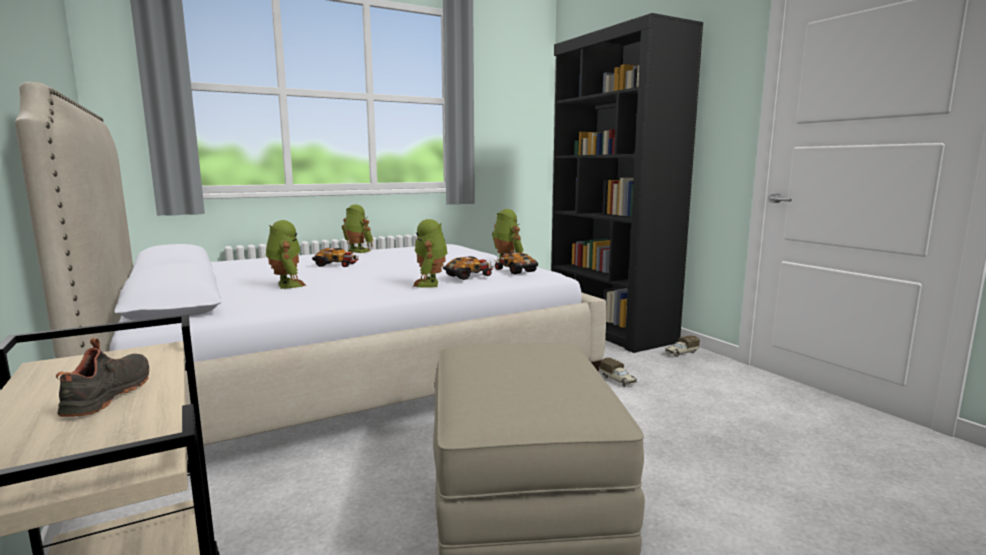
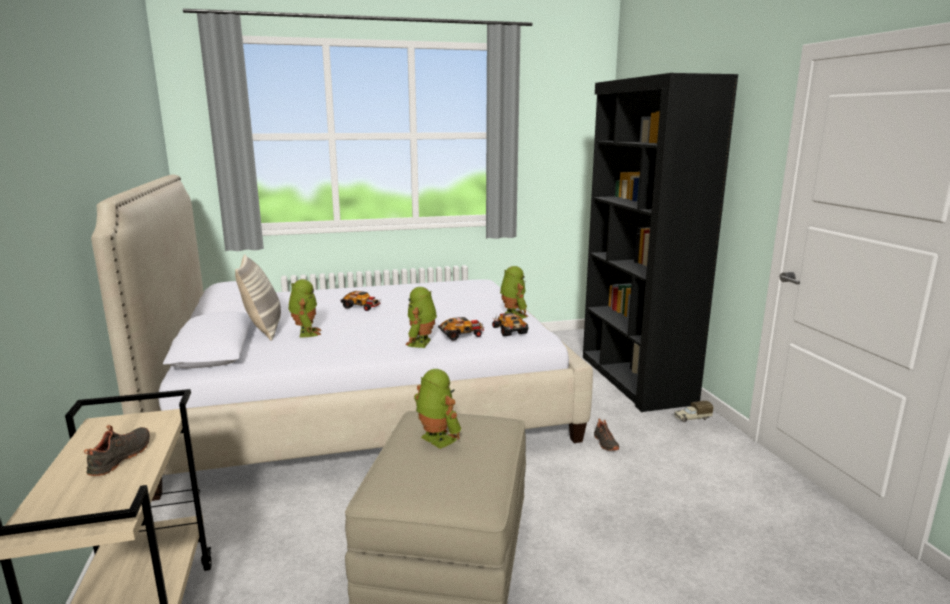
camera: 15 degrees right, 5 degrees up
(230, 285) = (263, 329): none -> pillow
(357, 251) = (391, 287): toy robot -> toy robot (436, 440)
(618, 380) = (605, 443): toy truck -> black shoe

